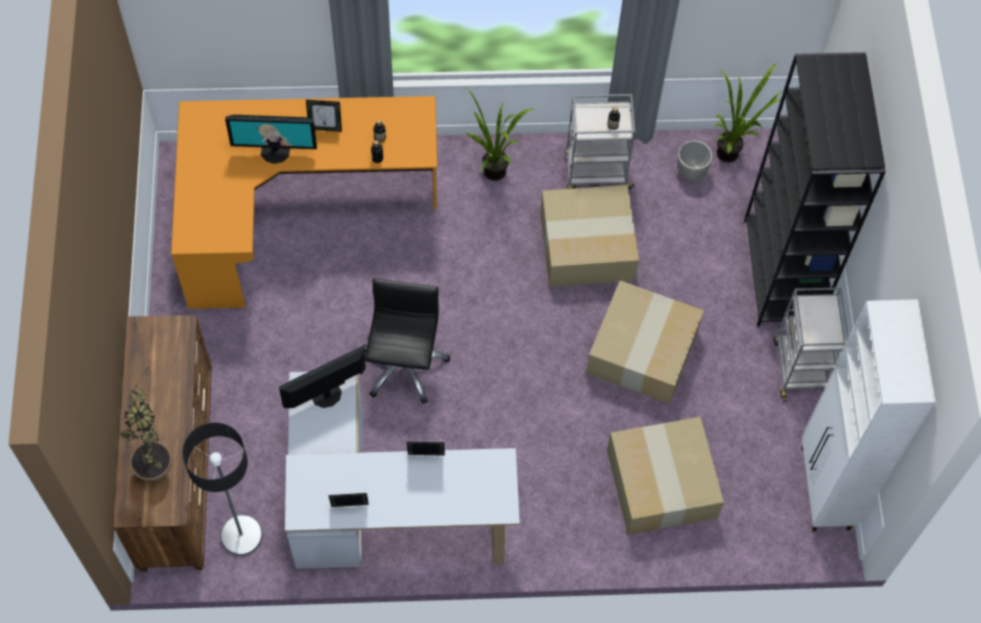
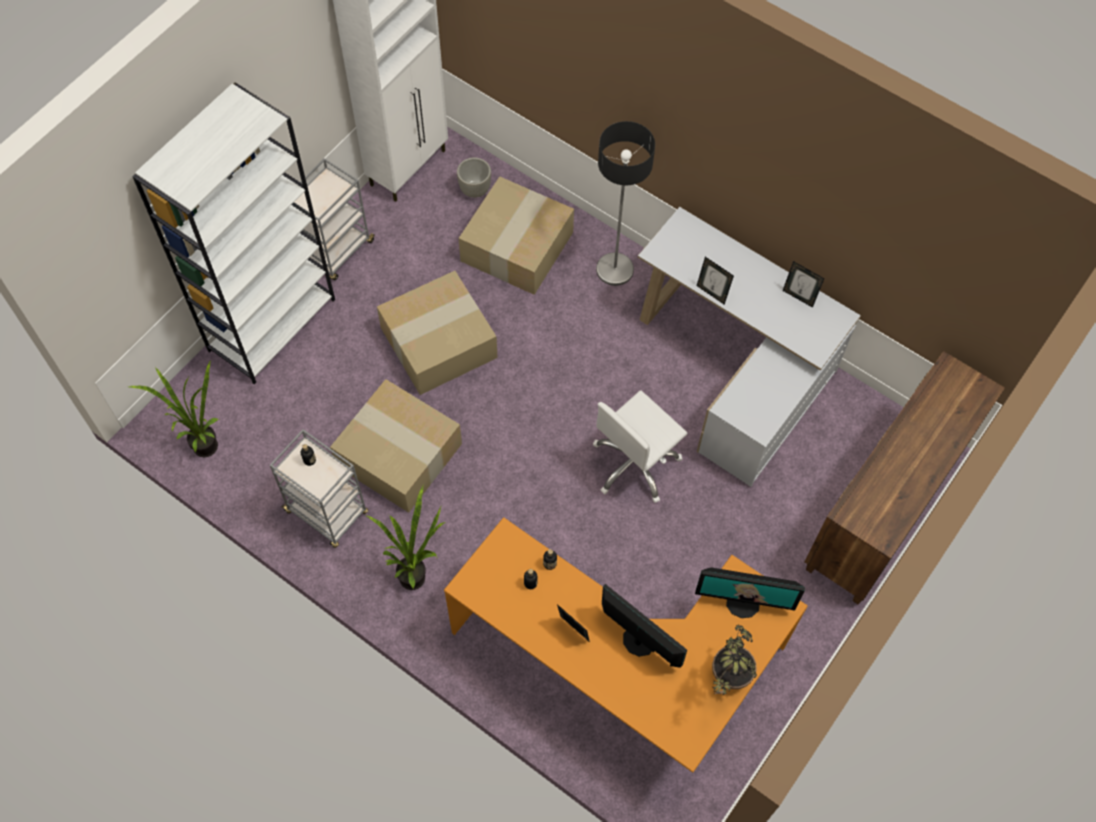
camera: 140 degrees left, 0 degrees up
(154, 461) = (940, 415): potted plant -> potted plant (725, 682)
(241, 535) = (863, 424): floor lamp -> floor lamp (615, 269)
(326, 395) = (748, 407): monitor -> monitor (743, 602)
(403, 366) = (635, 464): black office chair -> white office chair
(691, 171) = (251, 454): grey planter -> grey planter (475, 190)
(781, 272) = (272, 324): black bookcase -> white bookcase

